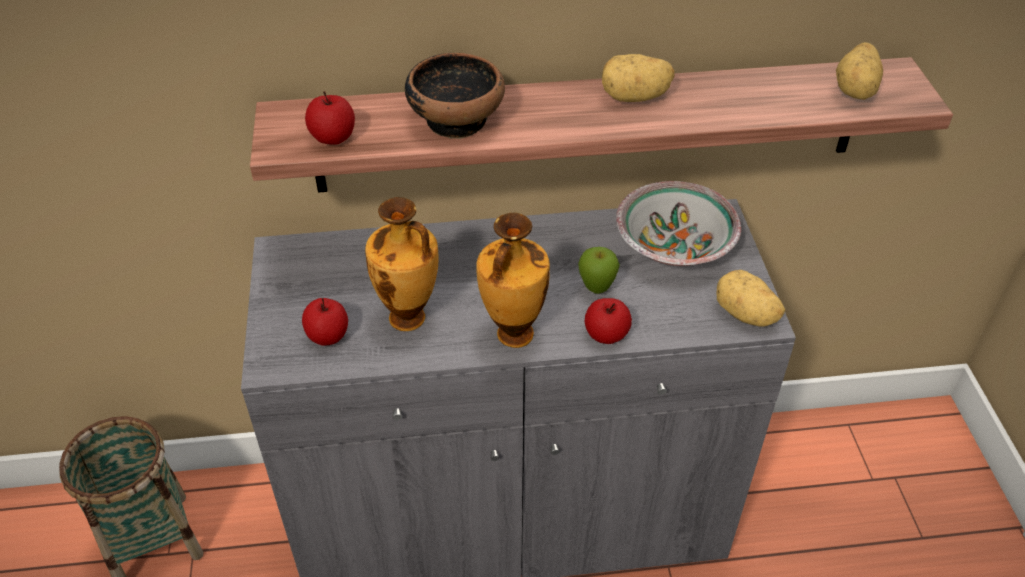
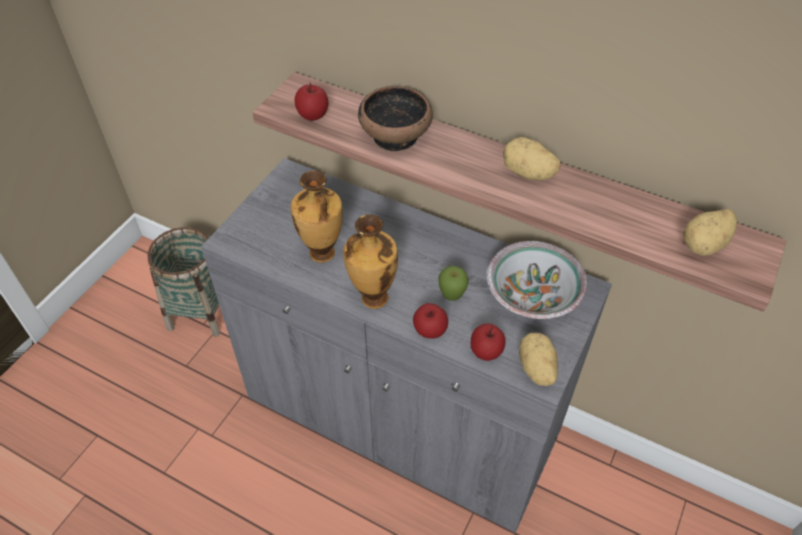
camera: 35 degrees right, 5 degrees up
(327, 335) = (270, 240): apple -> apple (486, 351)

